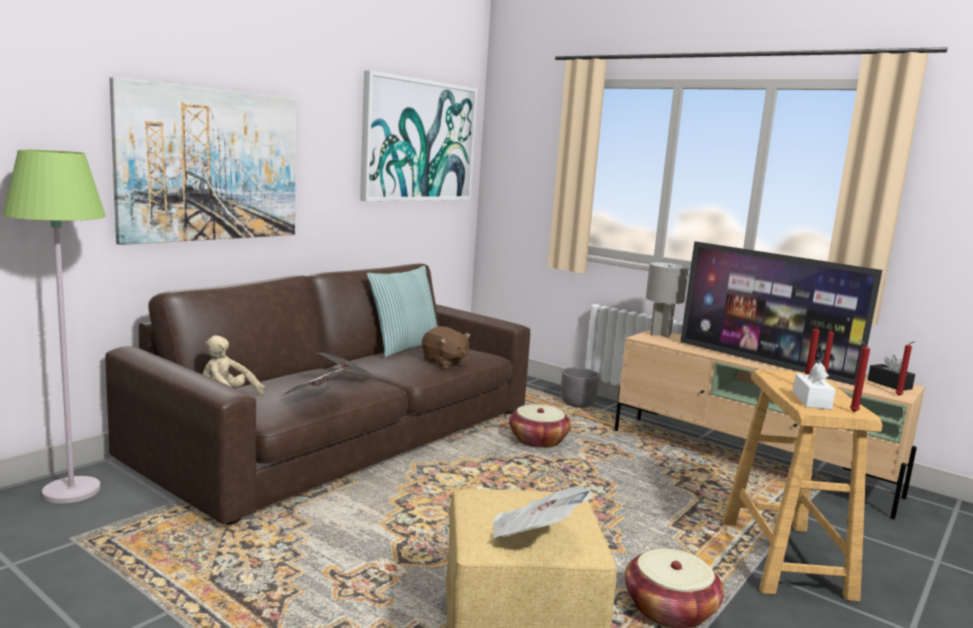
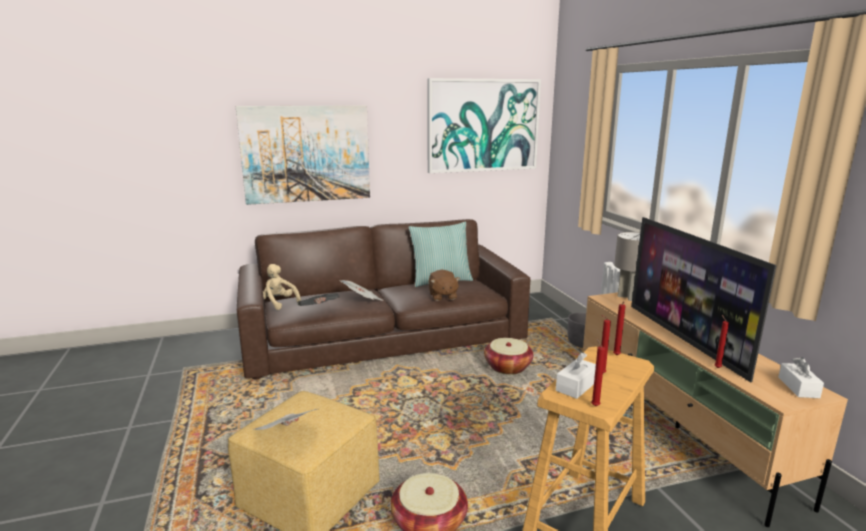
camera: 35 degrees right, 5 degrees up
(72, 491) = (213, 341): green floor lamp -> none
(889, 384) = (798, 387): black tissue box -> white tissue box
(899, 396) = (783, 402): red candle -> red candle (616, 356)

